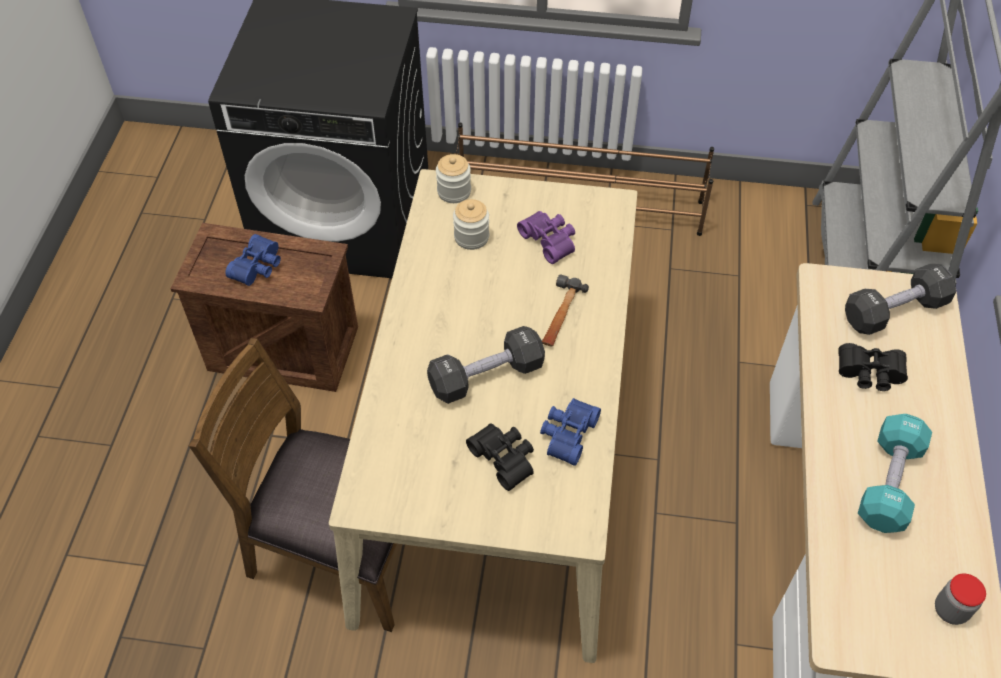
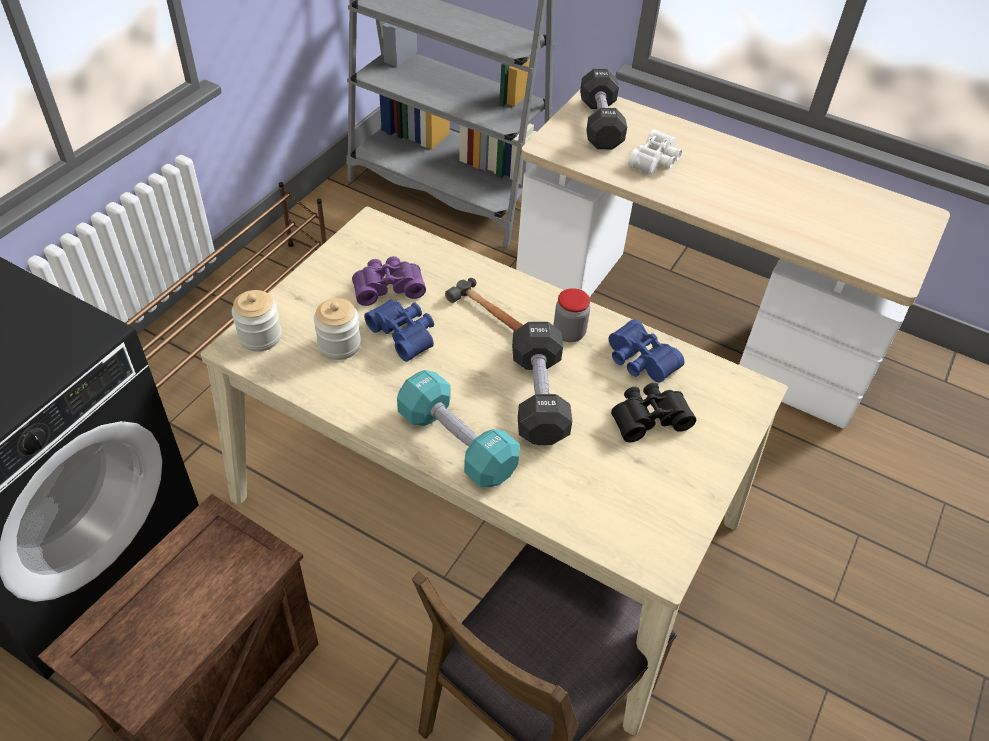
camera: 70 degrees left, 5 degrees down
(259, 267) = (178, 604): blue binoculars -> blue binoculars (405, 334)
(870, 375) = (656, 161): black binoculars -> white binoculars
(888, 483) = (762, 194): turquoise dumbbell -> turquoise dumbbell (456, 443)
(950, 610) = (880, 211): jar -> jar (569, 333)

